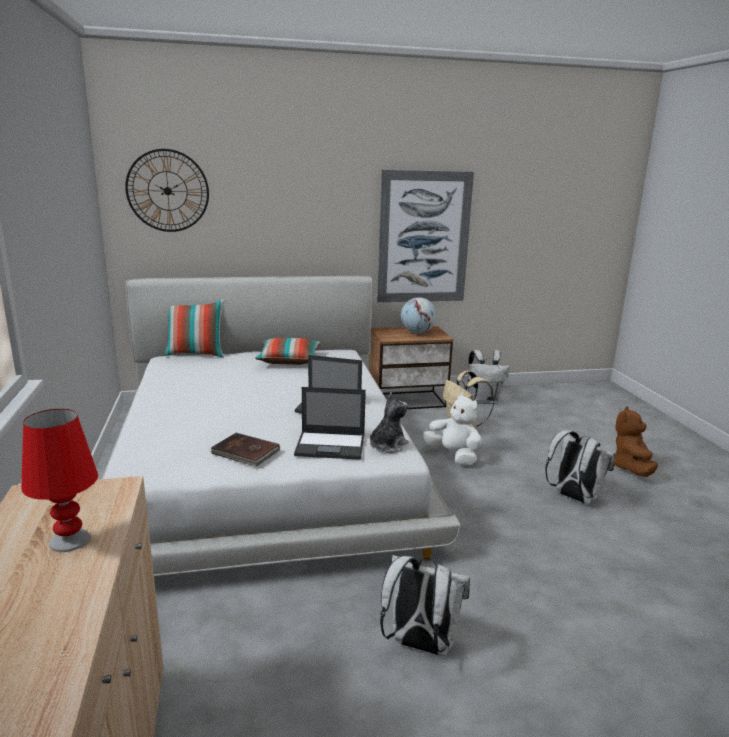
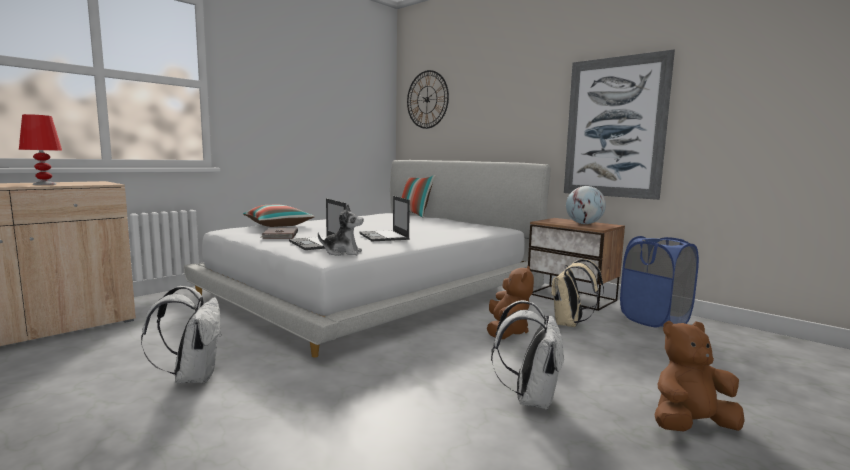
camera: 55 degrees right, 10 degrees down
(289, 361) = (450, 224): pillow -> pillow (278, 225)
(453, 456) = (506, 331): white plush toy -> brown plush toy
(483, 400) = (654, 320): white backpack -> blue laundry basket

